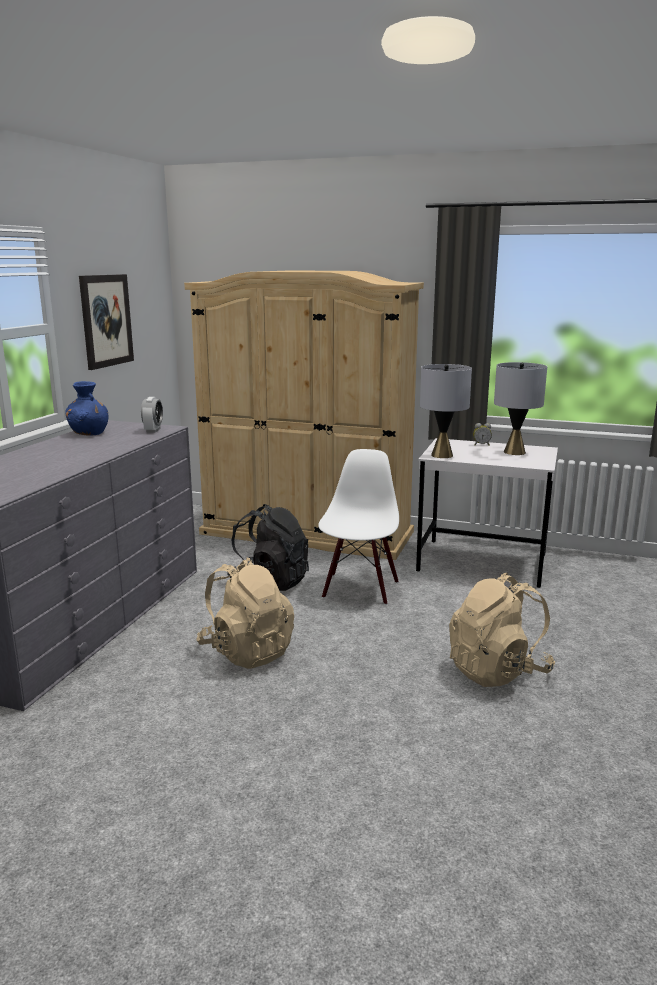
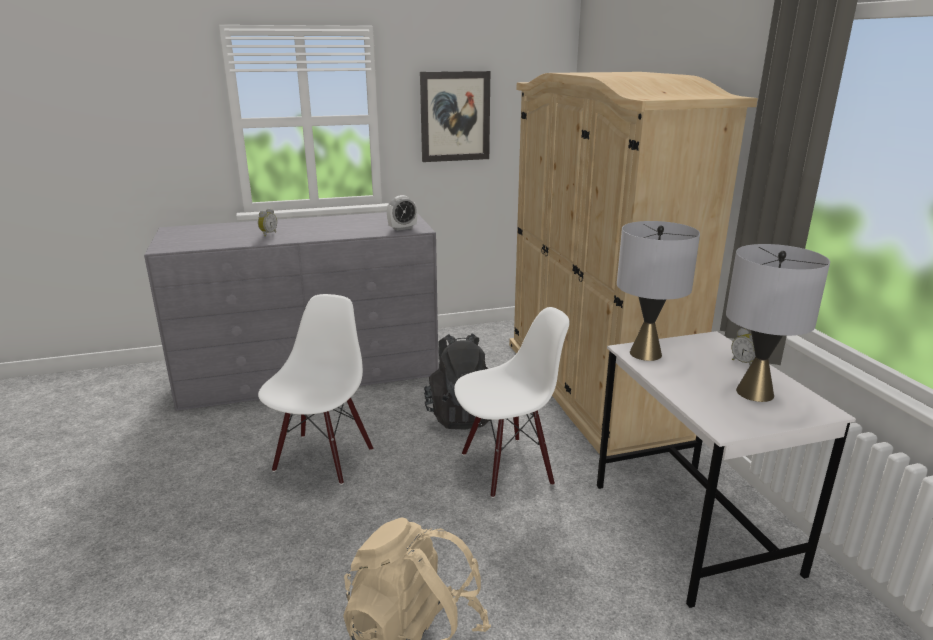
camera: 55 degrees right, 5 degrees up
(51, 463) = (268, 234): none -> alarm clock
(89, 433) = (365, 218): blue vase -> none
(247, 651) = (323, 458): beige backpack -> white chair

